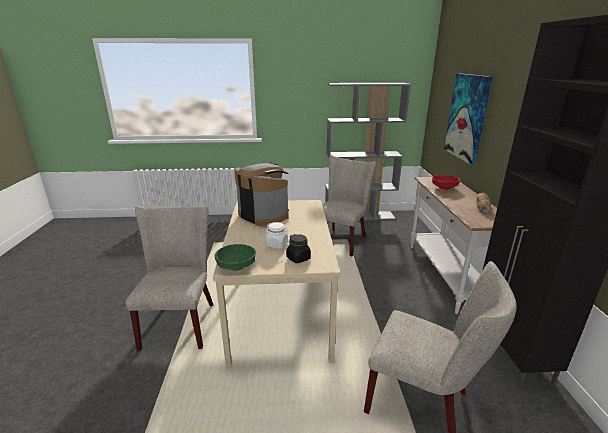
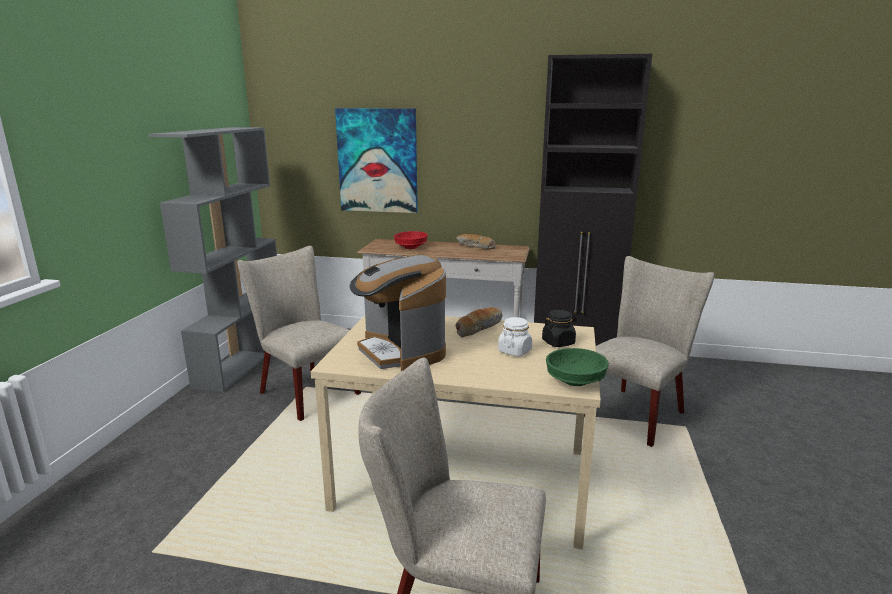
camera: 75 degrees left, 5 degrees down
(264, 215) = (401, 351): coffee machine -> coffee machine turned 90 degrees counterclockwise
(310, 230) = (478, 327): none -> bread

